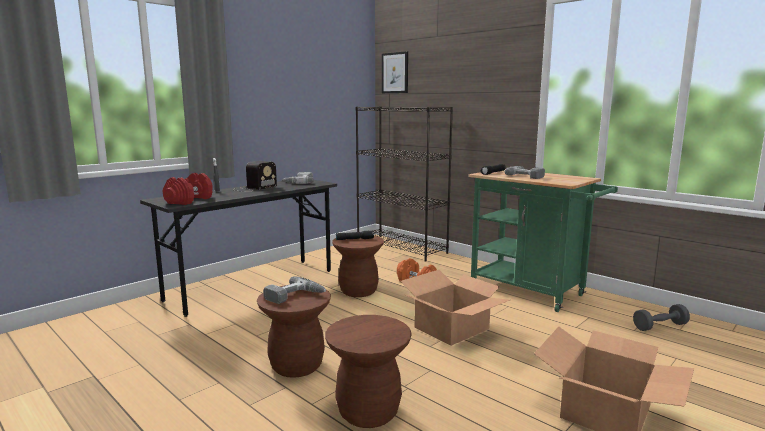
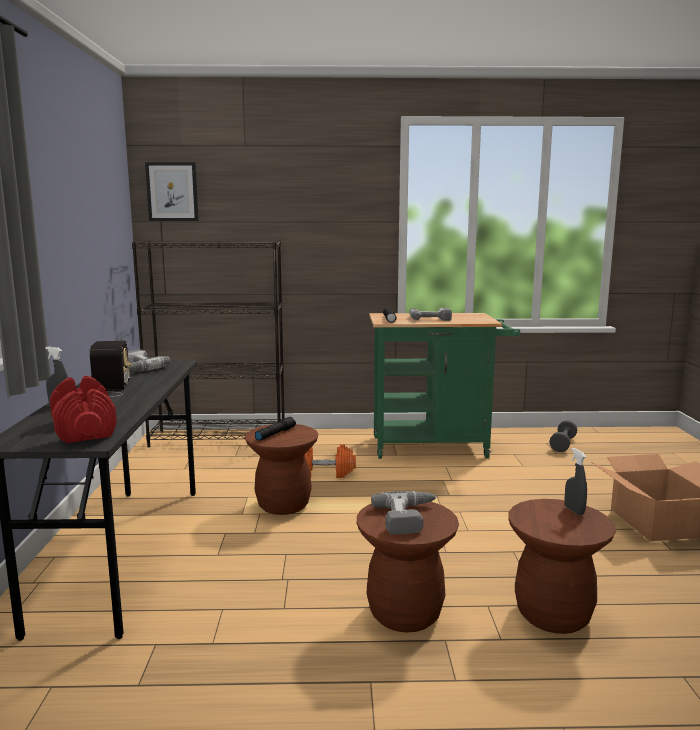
camera: 45 degrees left, 0 degrees up
(391, 331) = (574, 510): none -> grey spray bottle
(452, 328) = (449, 505): cardboard box -> none

